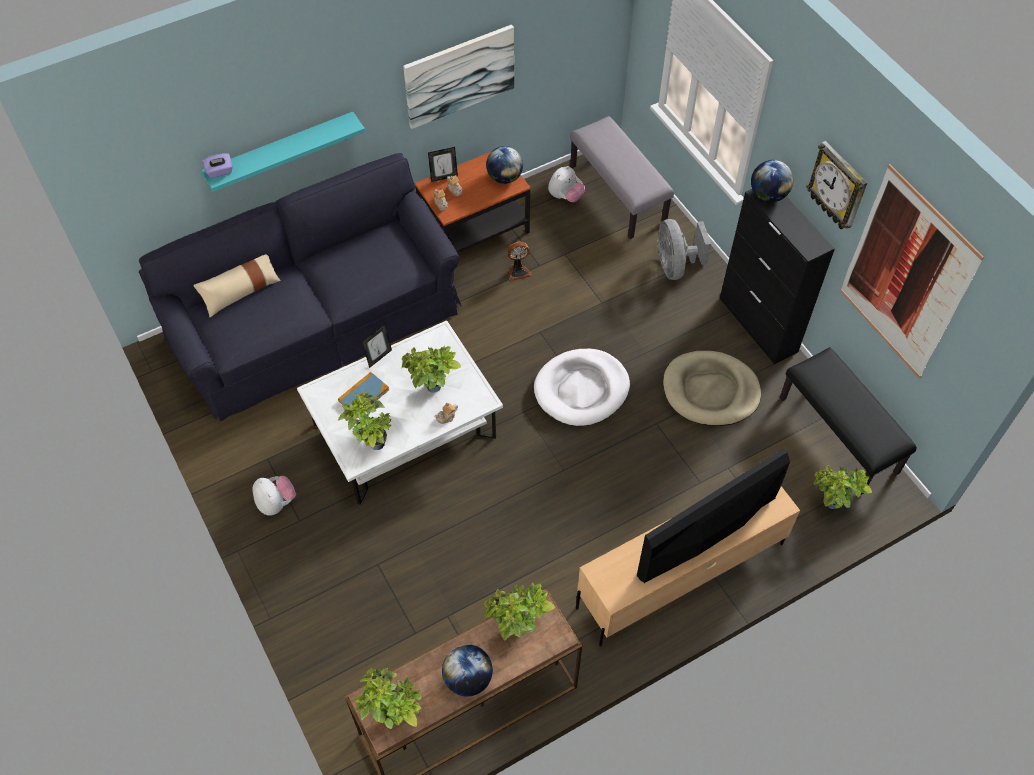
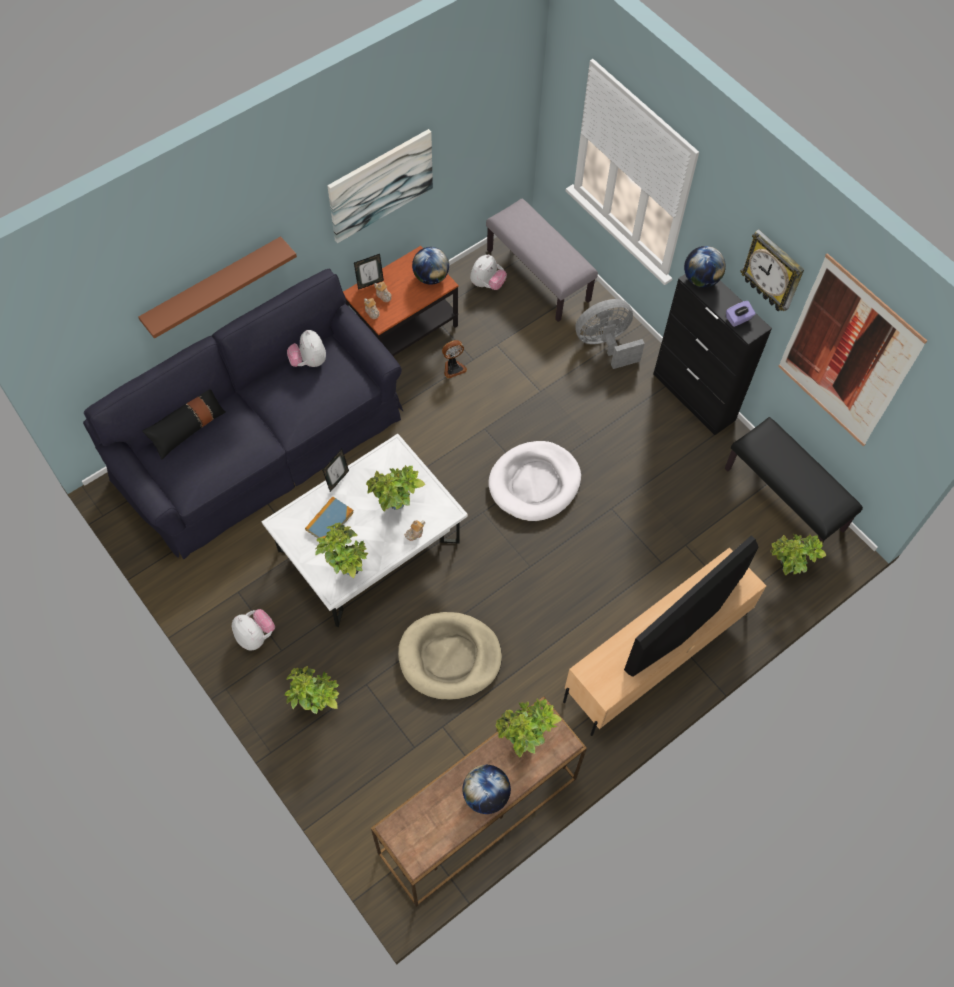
camera: 10 degrees left, 5 degrees up
(220, 172) = (158, 316): purple tissue box -> purple tissue box (738, 319)
(241, 292) = (188, 429): beige pillow -> black pillow
(281, 151) = (213, 285): turquoise shelf -> brown shelf
(370, 242) = (308, 361): none -> plush toy
(394, 715) = (422, 841): potted plant -> potted plant (316, 704)
(675, 265) = (606, 345): grey fan -> grey fan turned 90 degrees clockwise
(710, 391) = (658, 469): beige dog bed -> beige dog bed (449, 657)

